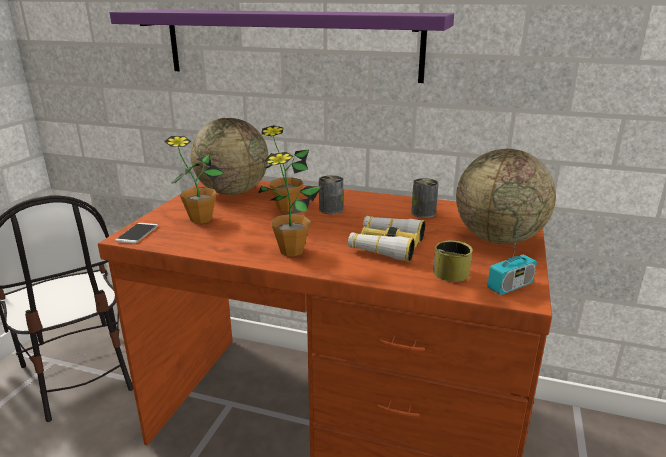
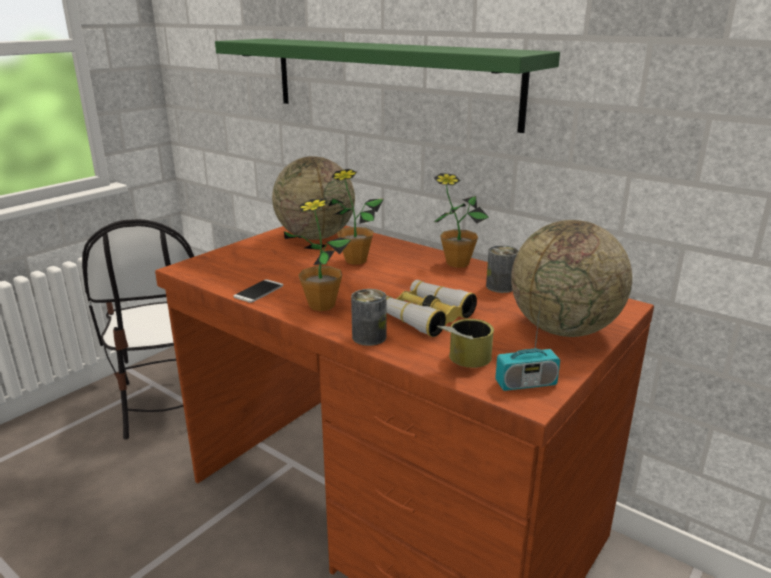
camera: 20 degrees right, 0 degrees up
(137, 233) = (194, 266): phone -> phone (258, 291)
(201, 219) = (262, 260): potted plant -> potted plant (457, 263)
(289, 44) = (389, 80): purple shelf -> green shelf
(331, 209) = (400, 268): can -> can (369, 337)

